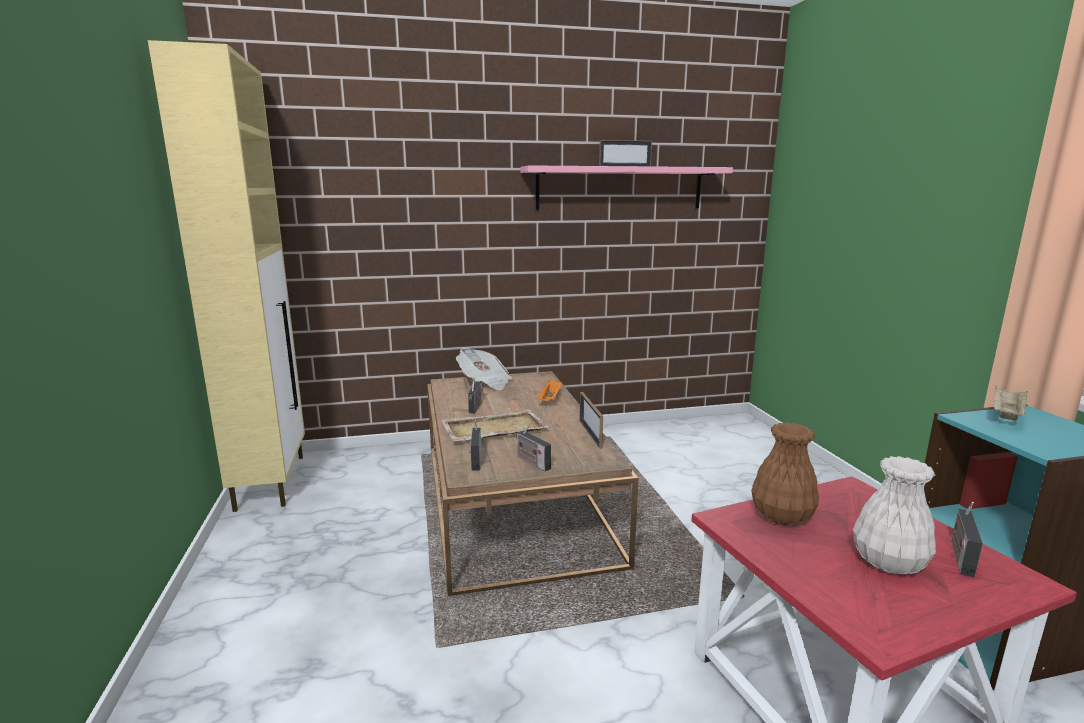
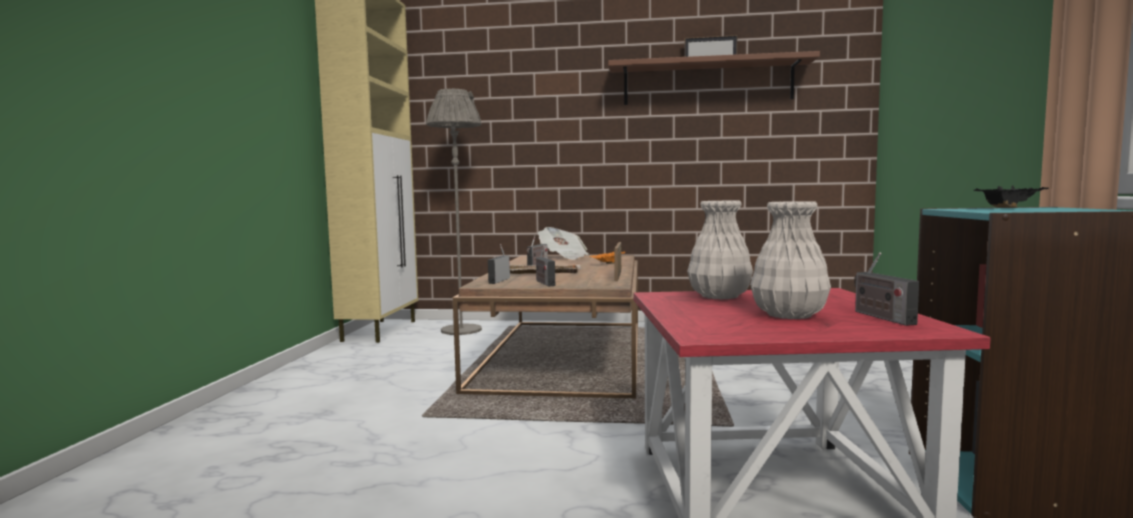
camera: 20 degrees right, 10 degrees down
(370, 468) = (461, 330): none -> grey floor lamp
(620, 188) = (707, 82): pink shelf -> brown shelf
(782, 516) = (720, 296): brown vase -> white vase
(960, 556) = (880, 317): radio -> radio turned 60 degrees counterclockwise
(1006, 414) = (1009, 207): beige tray -> black tray

